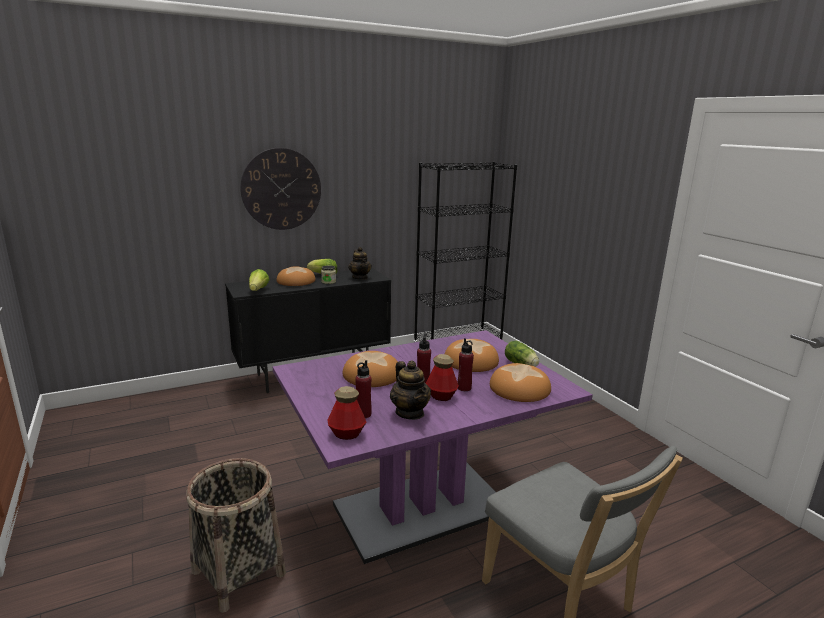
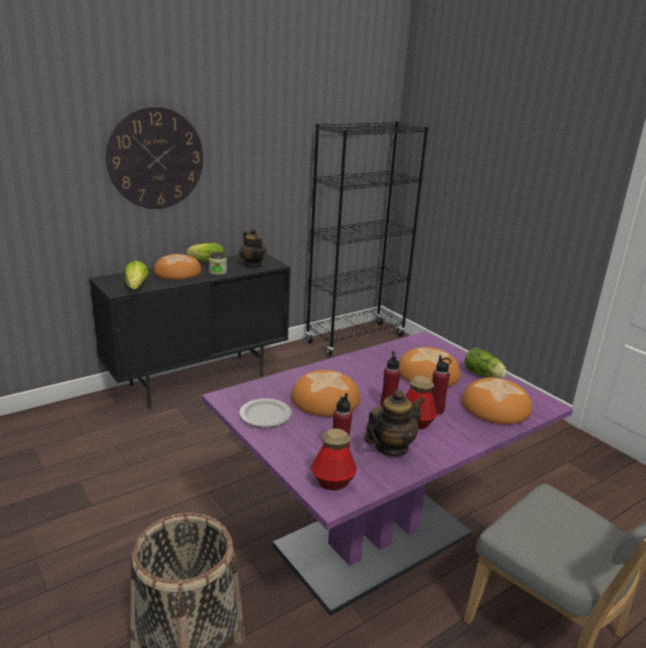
camera: 10 degrees left, 5 degrees up
(317, 383) = (266, 415): none -> plate
(410, 413) = (391, 448): teapot -> teapot turned 90 degrees counterclockwise

